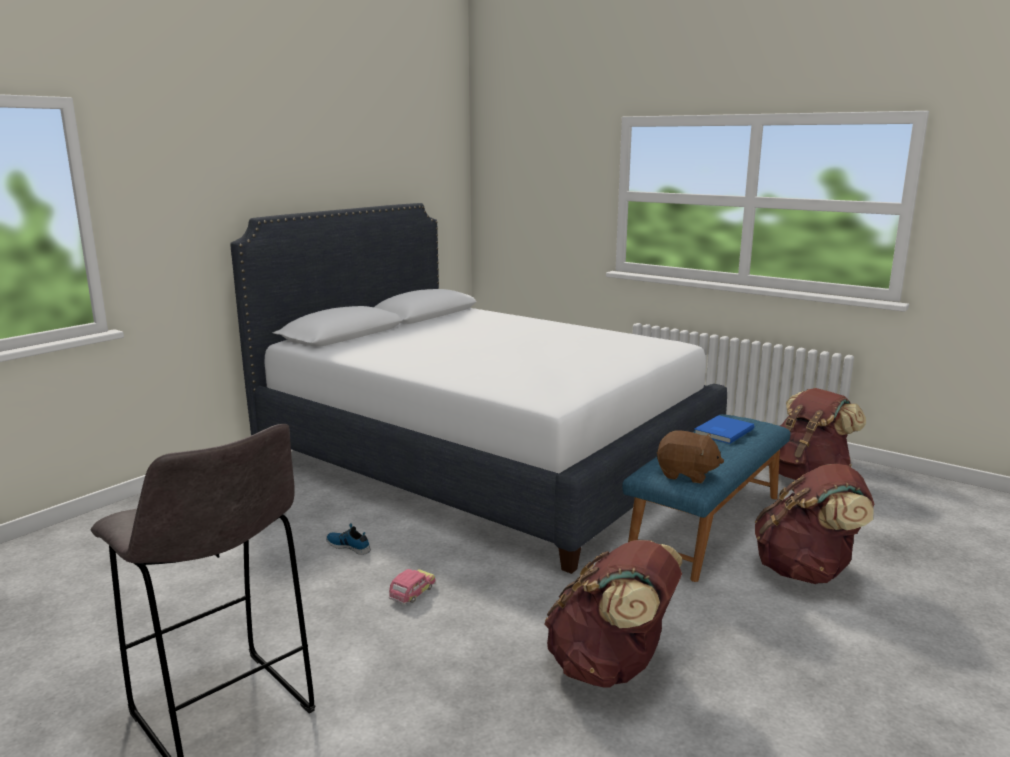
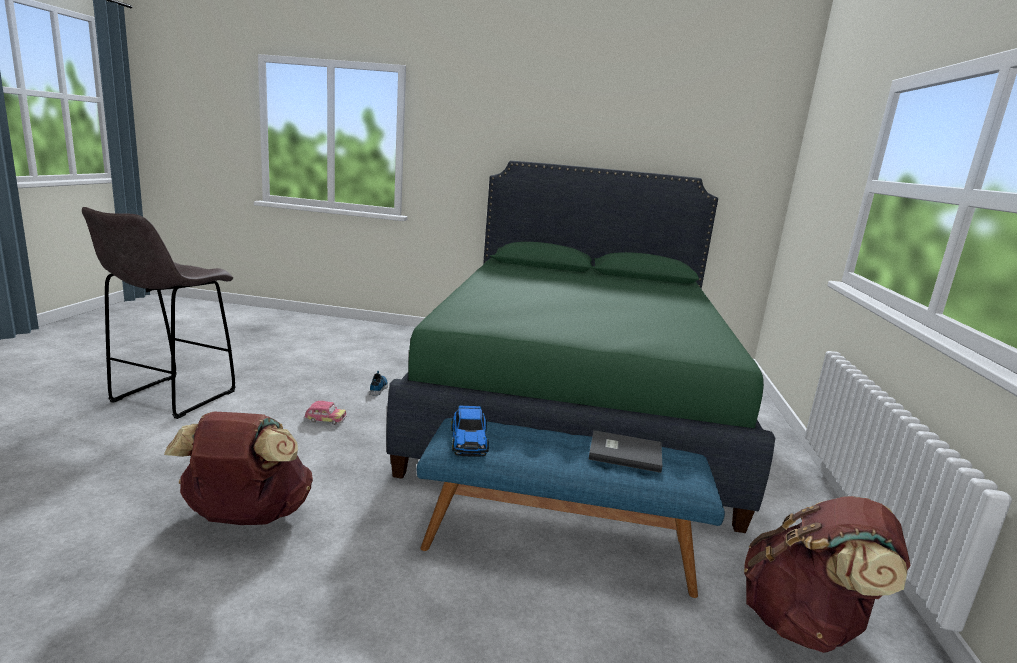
camera: 60 degrees right, 0 degrees up
(483, 457) = (574, 405): white bed -> green bed
(686, 474) = (469, 440): brown plush toy -> toy car
(722, 431) = (624, 452): blue book -> grey book
(806, 571) = (501, 638): brown backpack -> none

